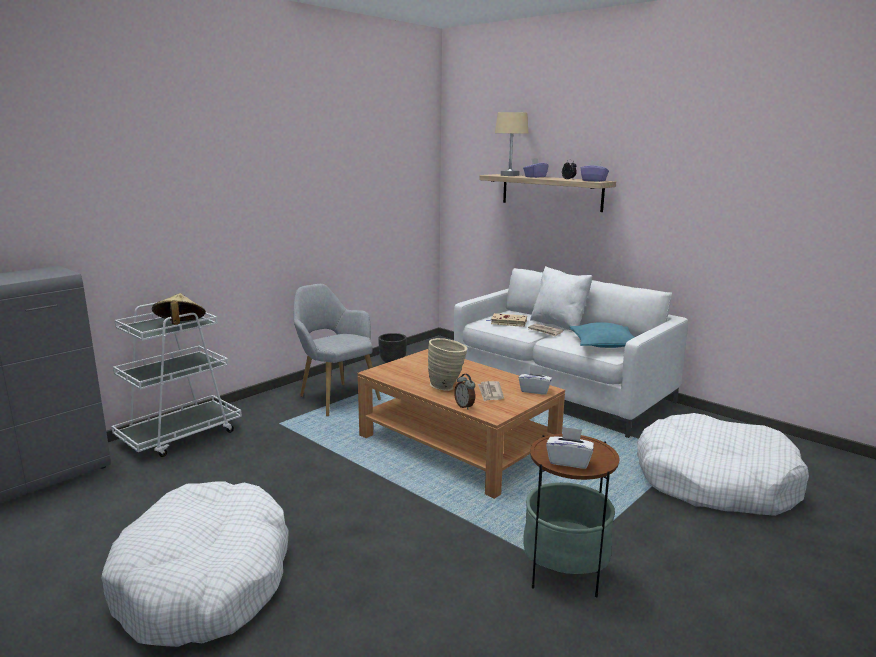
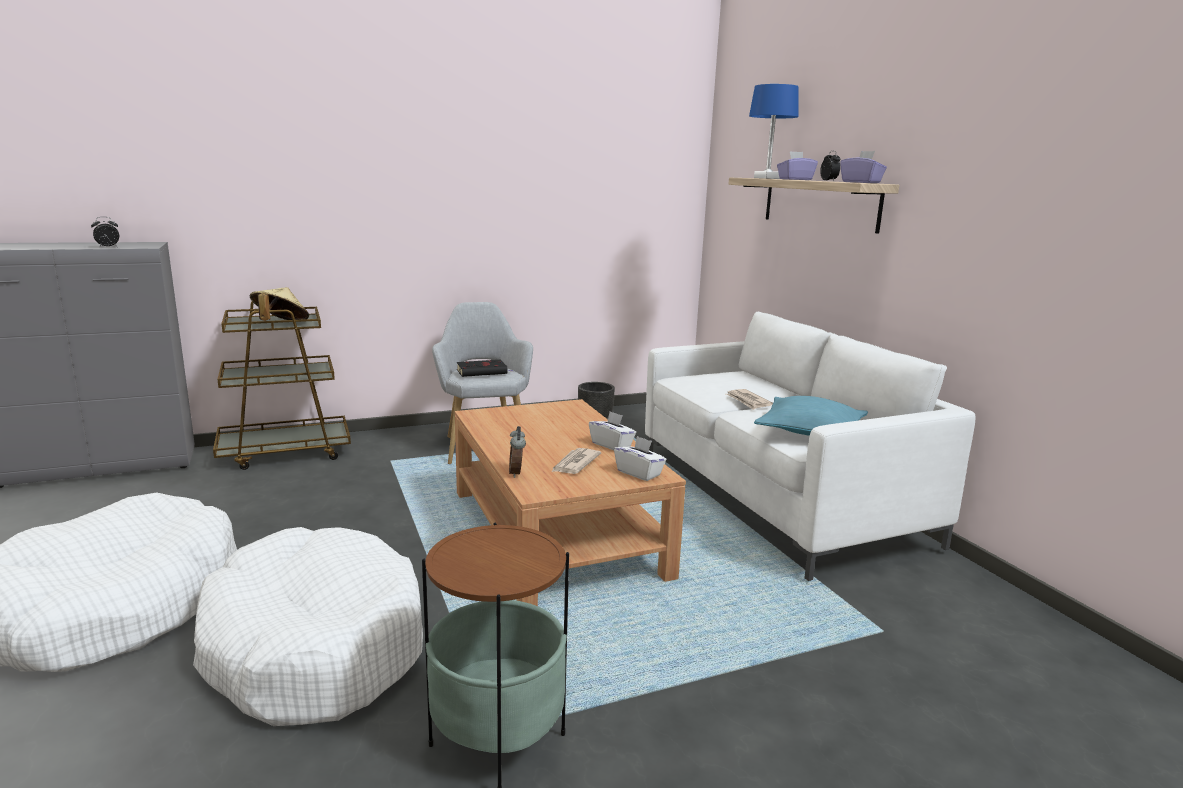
camera: 25 degrees right, 0 degrees up
(31, 278) = (108, 247): none -> alarm clock
(180, 435) = (286, 452): white cart -> brown cart
(340, 339) = (483, 371): none -> black book
(447, 387) = (531, 446): beige vase -> none
(507, 322) = (711, 383): beige book -> none
(509, 175) = (767, 178): beige table lamp -> blue table lamp
(559, 324) = (783, 396): white pillow -> none
(569, 461) = (467, 565): white tissue box -> white tissue box (611, 445)
(714, 481) = (890, 685): white dog bed -> white dog bed (314, 646)

